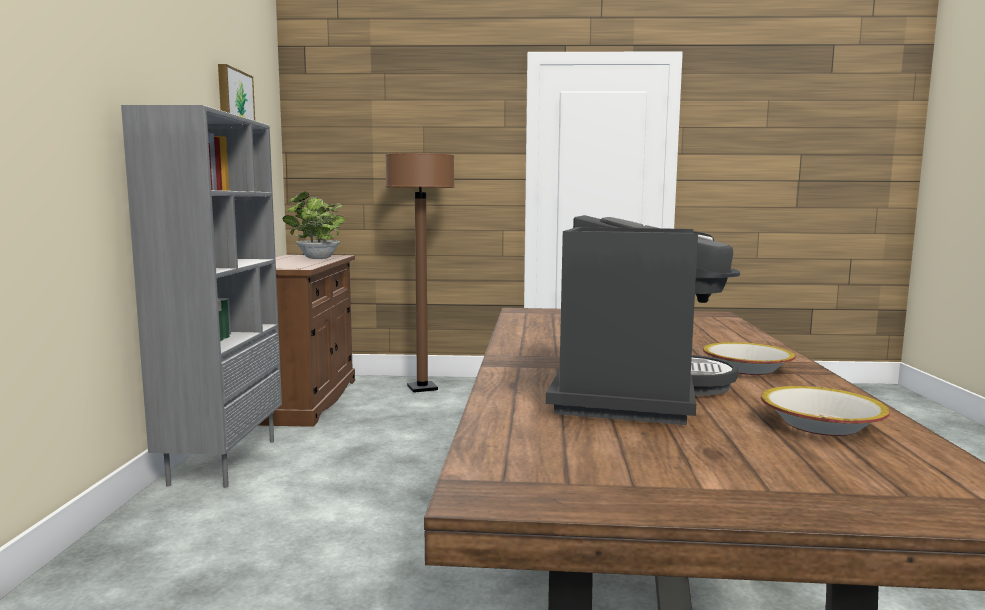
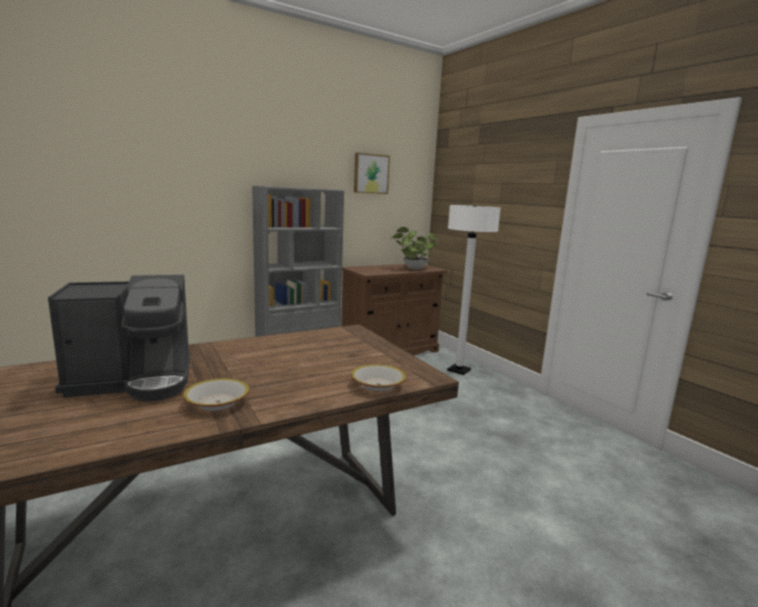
camera: 55 degrees right, 5 degrees up
(422, 388) = (459, 370): brown floor lamp -> white floor lamp
(821, 425) = (71, 431): bowl -> bowl (378, 385)

